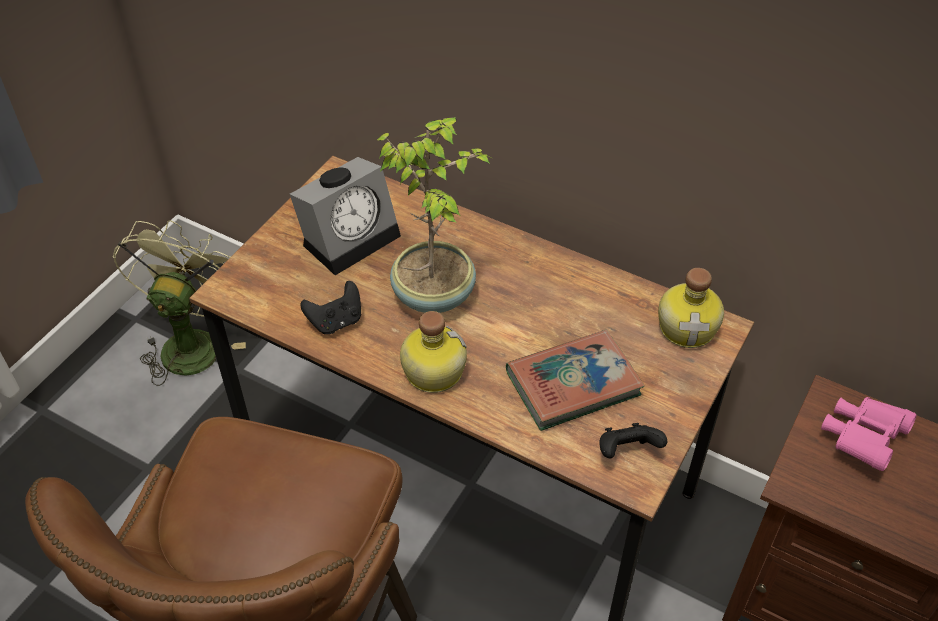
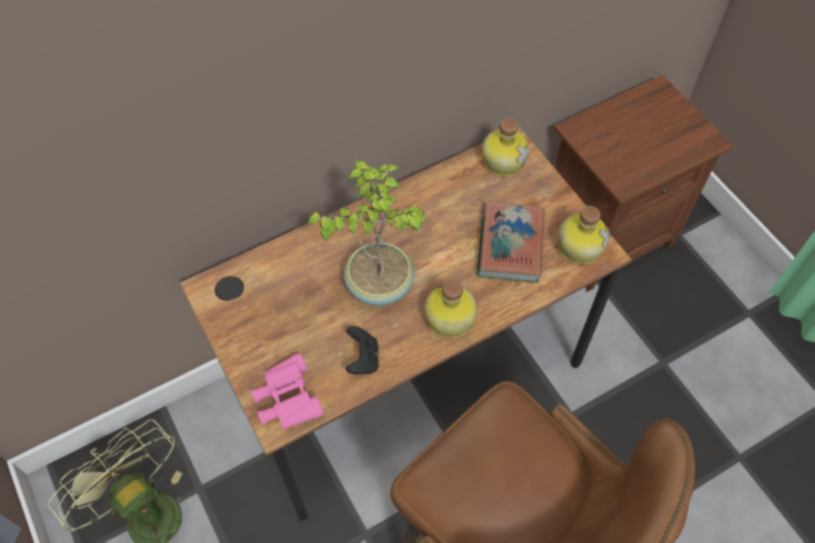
camera: 60 degrees left, 10 degrees up
(351, 236) = (282, 310): alarm clock -> none
(627, 452) = (579, 245): black game controller -> bottle
(862, 439) = (610, 133): pink binoculars -> pink binoculars (288, 400)

